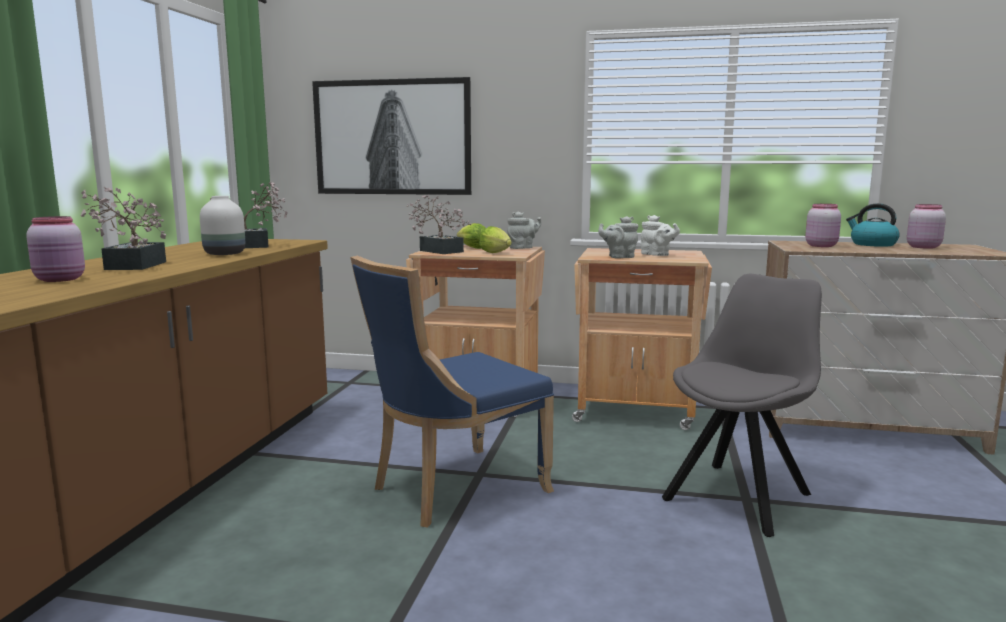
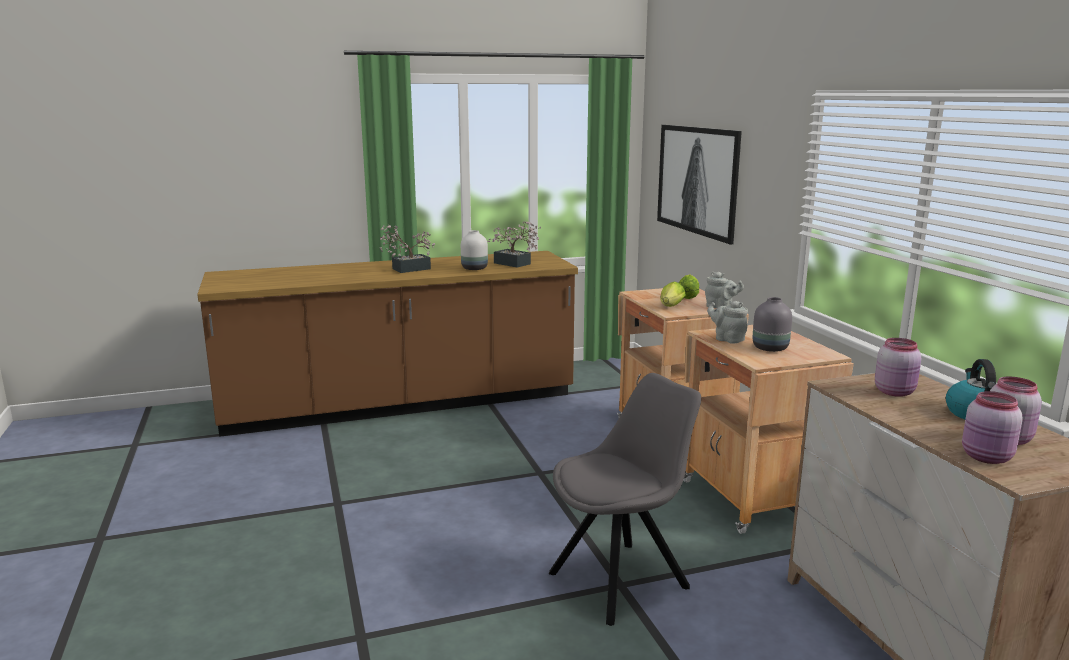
camera: 60 degrees right, 5 degrees up
(61, 279) = (358, 272): pink jar -> pink jar (987, 458)
(438, 251) = (652, 293): potted plant -> none
(452, 489) = (507, 471): blue chair -> none
(657, 255) = (770, 348): white teapot -> grey vase
(739, 497) = (620, 580): grey chair -> grey chair turned 45 degrees counterclockwise

